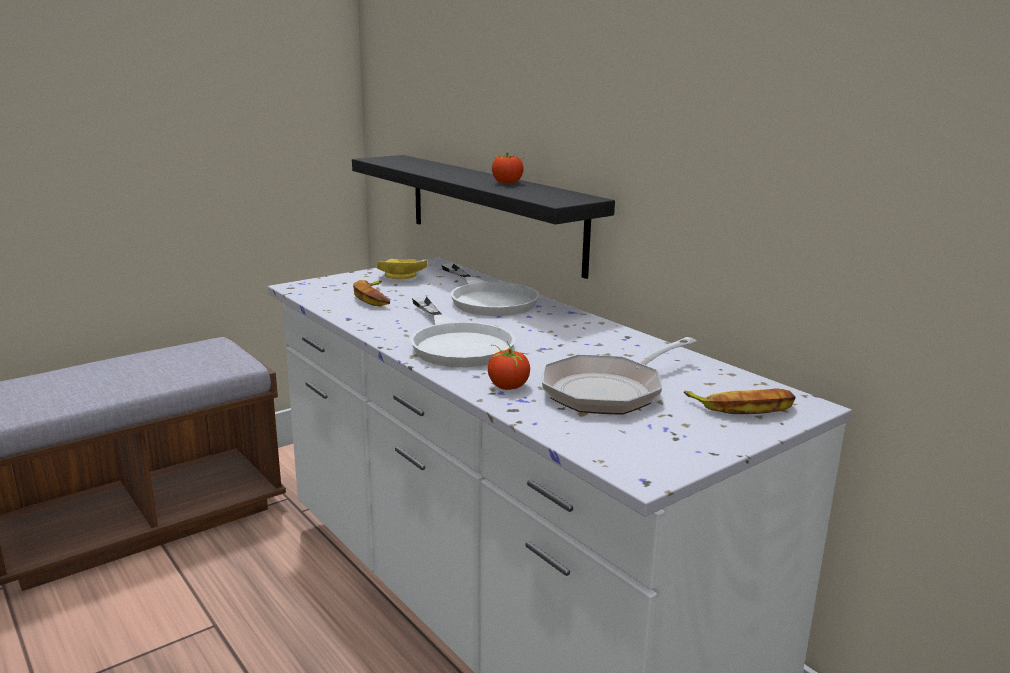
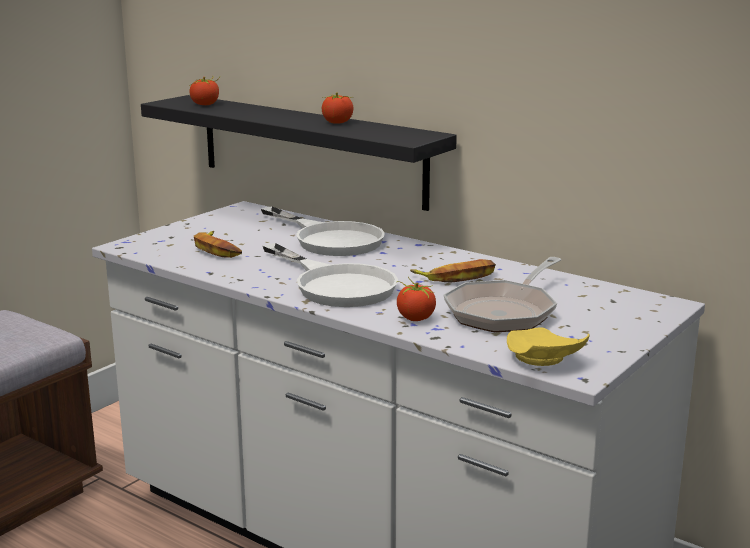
camera: 15 degrees left, 0 degrees up
(400, 277) = (224, 225): yellow plate -> yellow plate (542, 360)
(406, 162) = (205, 104): none -> tomato
(742, 407) = (621, 312): banana -> banana (457, 277)

